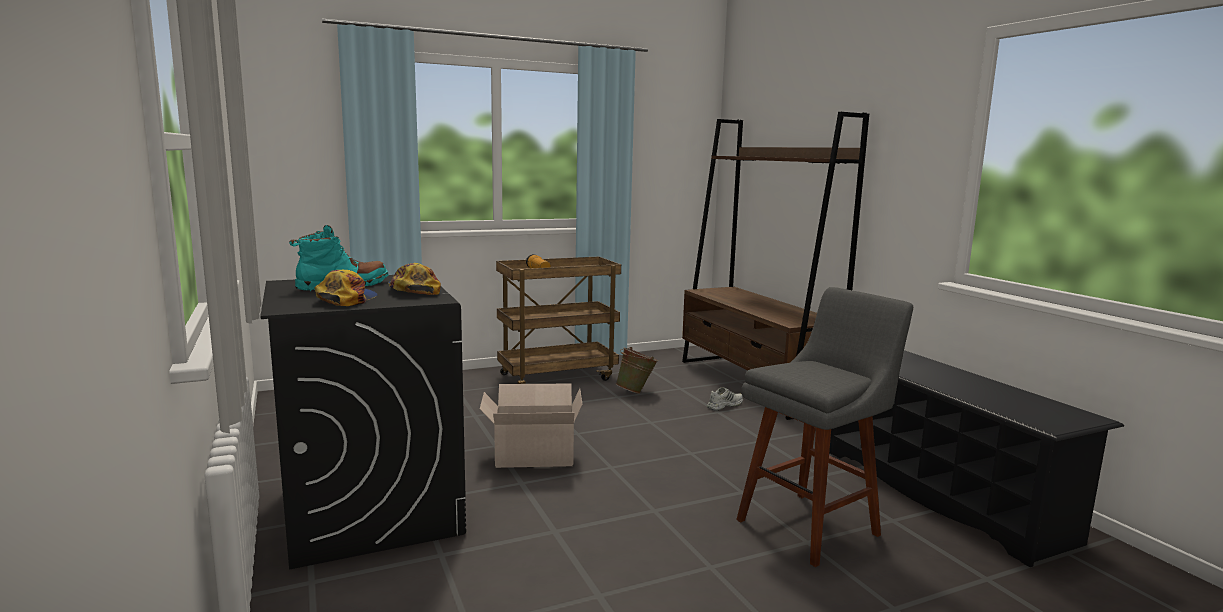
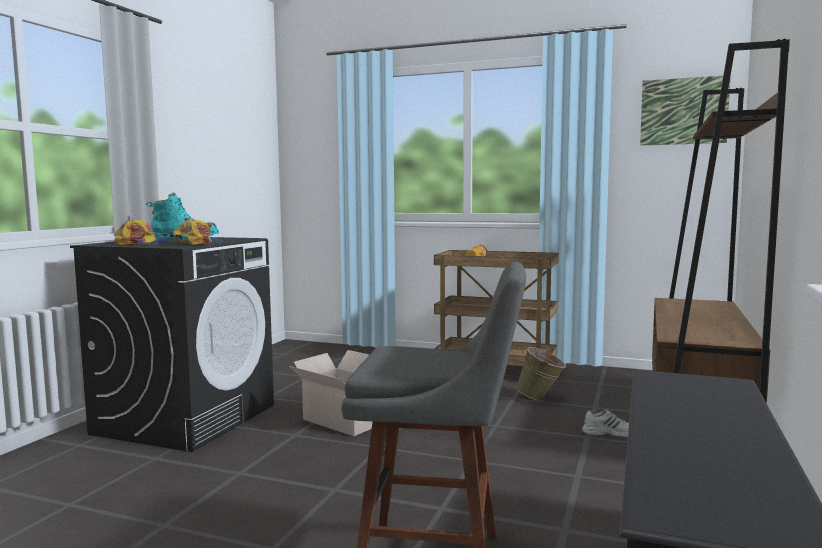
camera: 45 degrees right, 5 degrees down
(681, 130) = (683, 111): none -> picture

